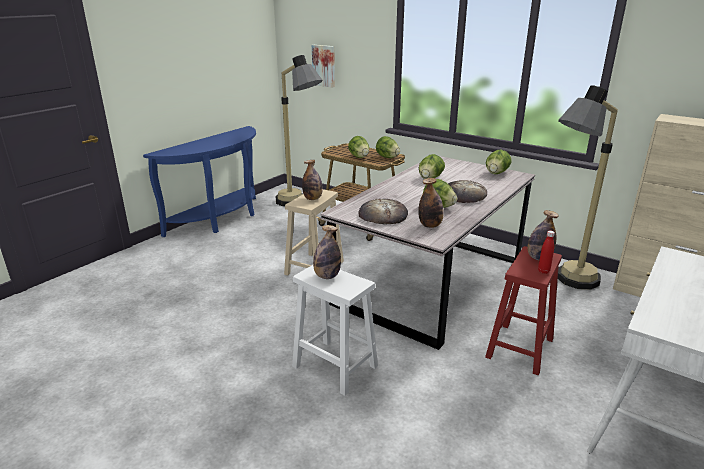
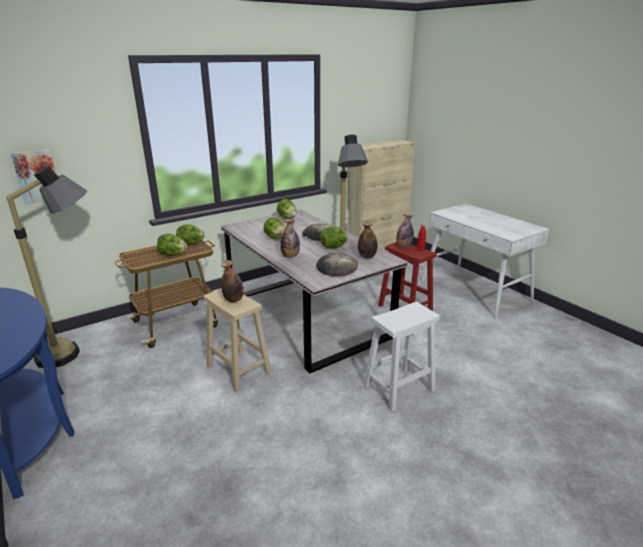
camera: 70 degrees left, 0 degrees up
(327, 276) = (400, 318): bottle -> bottle (290, 256)

